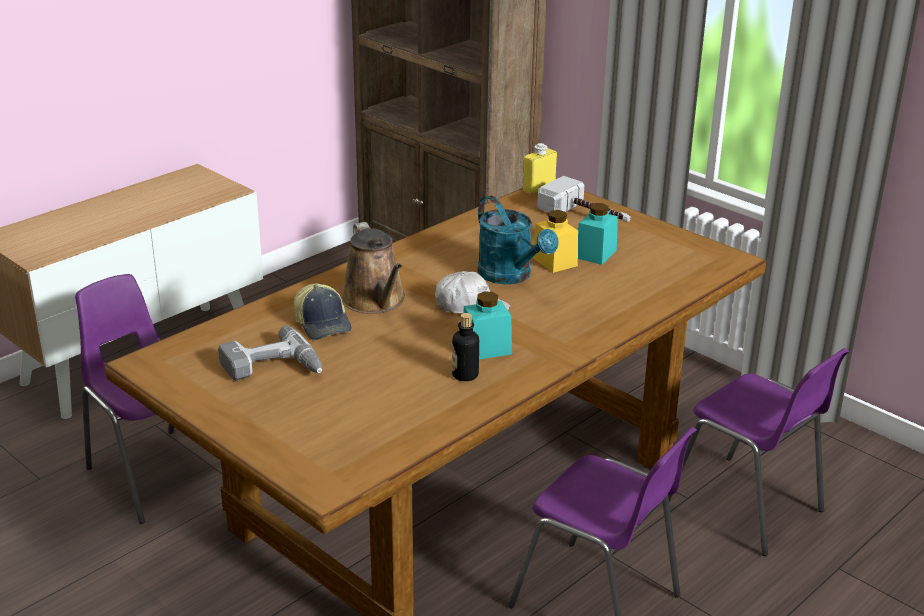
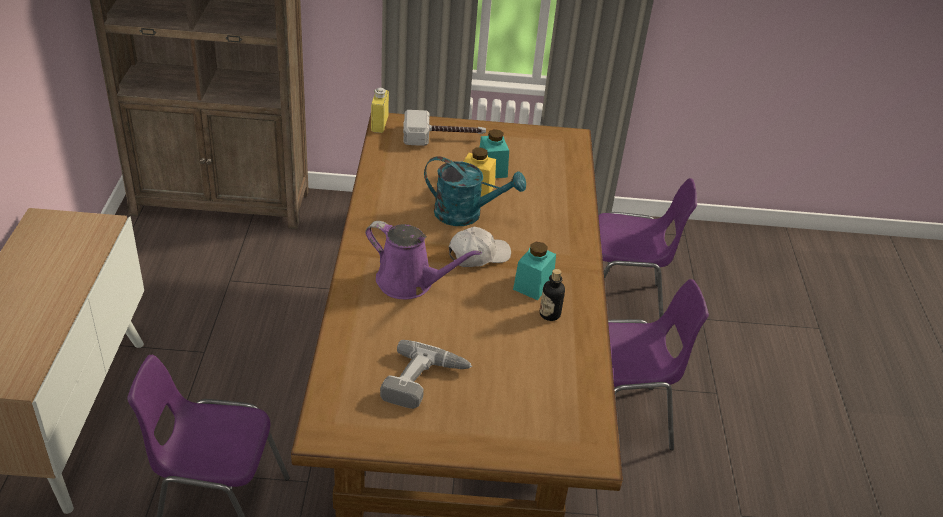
camera: 45 degrees left, 10 degrees up
(323, 324) = (402, 322): cap -> none
(376, 301) = (410, 283): brown watering can -> purple watering can

